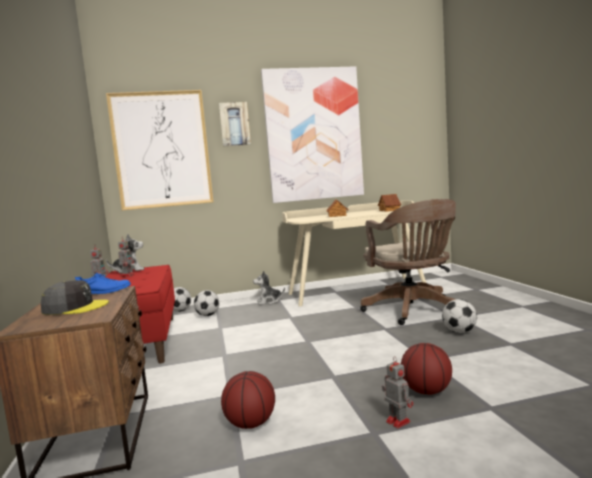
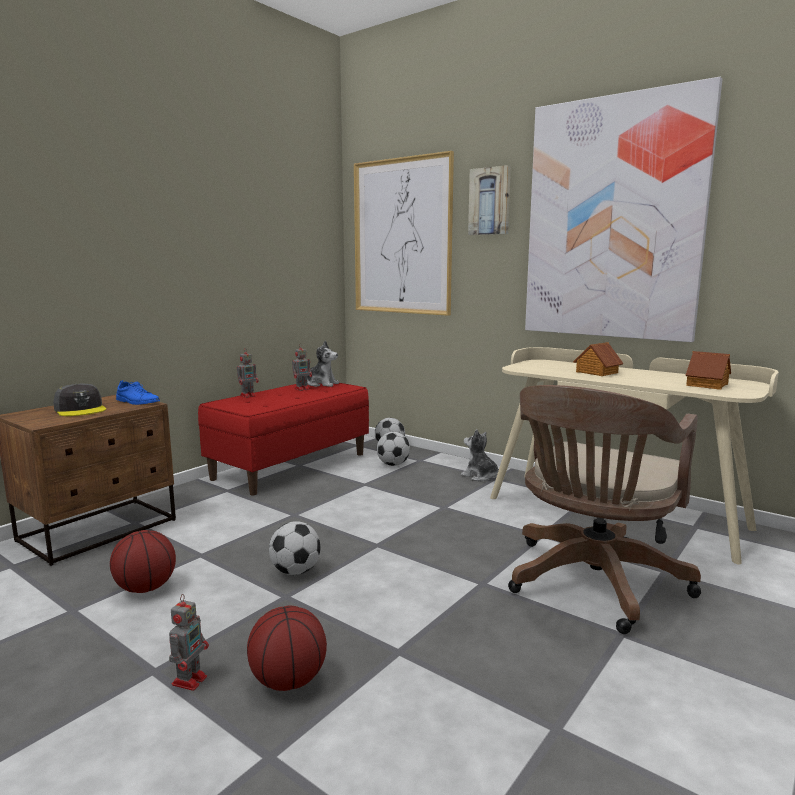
camera: 50 degrees right, 5 degrees up
(459, 332) = (549, 655): football -> football (295, 571)

